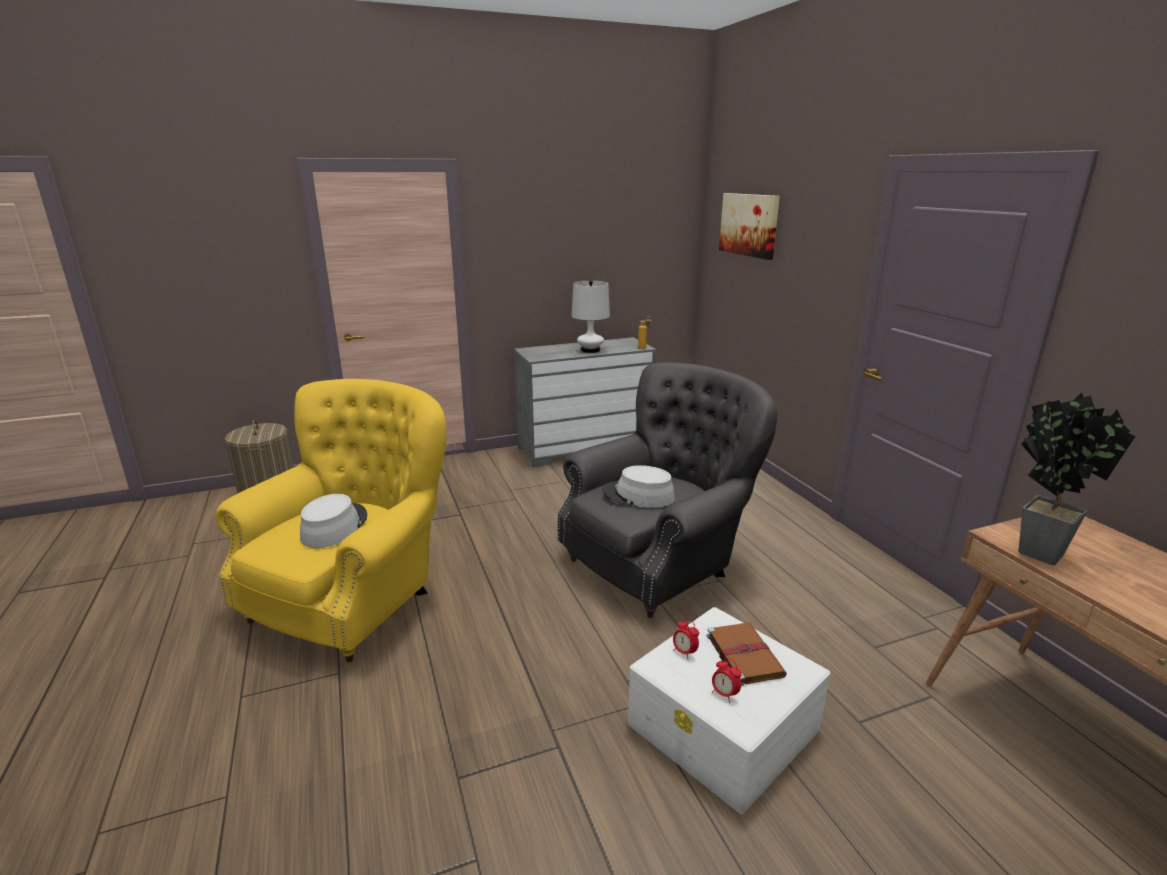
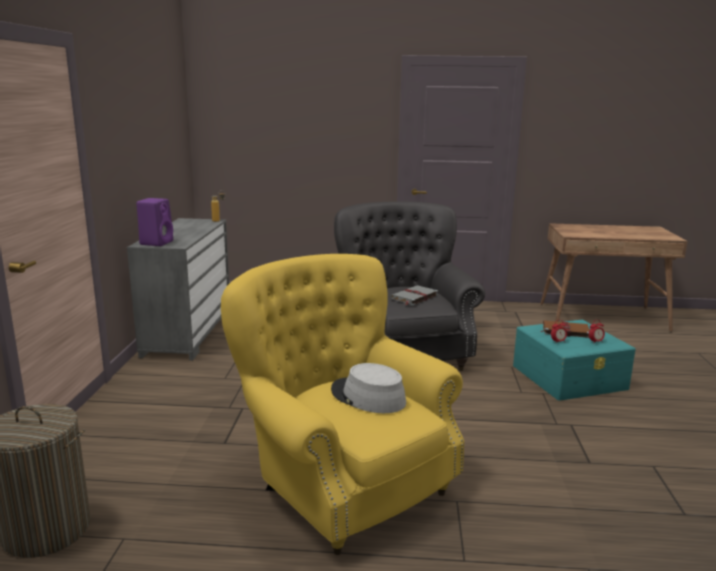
camera: 65 degrees left, 5 degrees down
(536, 351) = (157, 242): none -> purple speaker
(590, 350) = (190, 231): white table lamp -> none
(638, 495) = (414, 297): grey hat -> grey book
(724, 727) = (569, 377): white storage box -> turquoise storage box
(749, 225) = (263, 105): picture -> none
(1034, 549) = (584, 234): potted plant -> none

